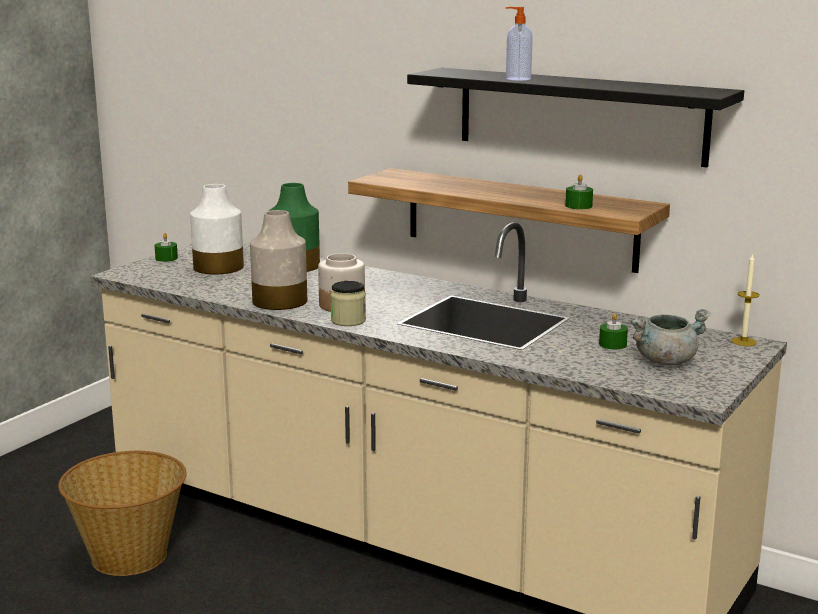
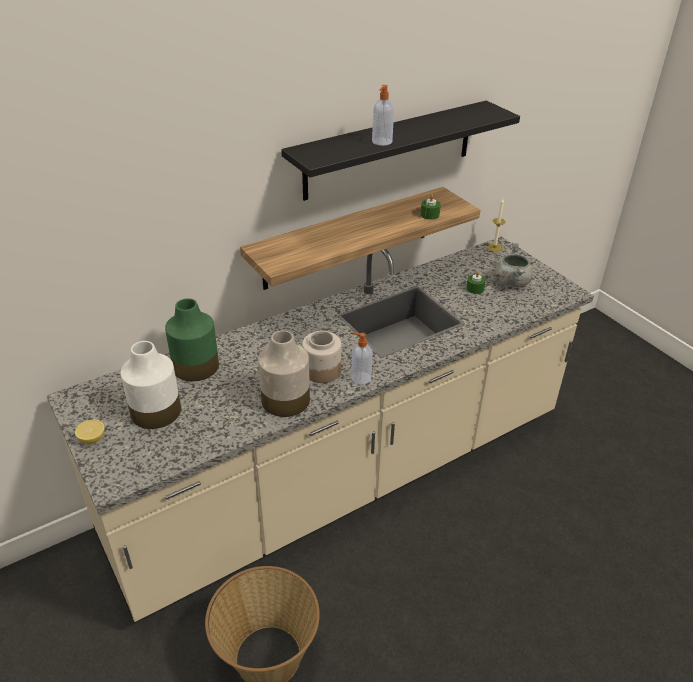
camera: 65 degrees left, 20 degrees up
(166, 258) = (92, 439): green candle -> lemon
(348, 321) = (360, 378): jar -> soap dispenser

